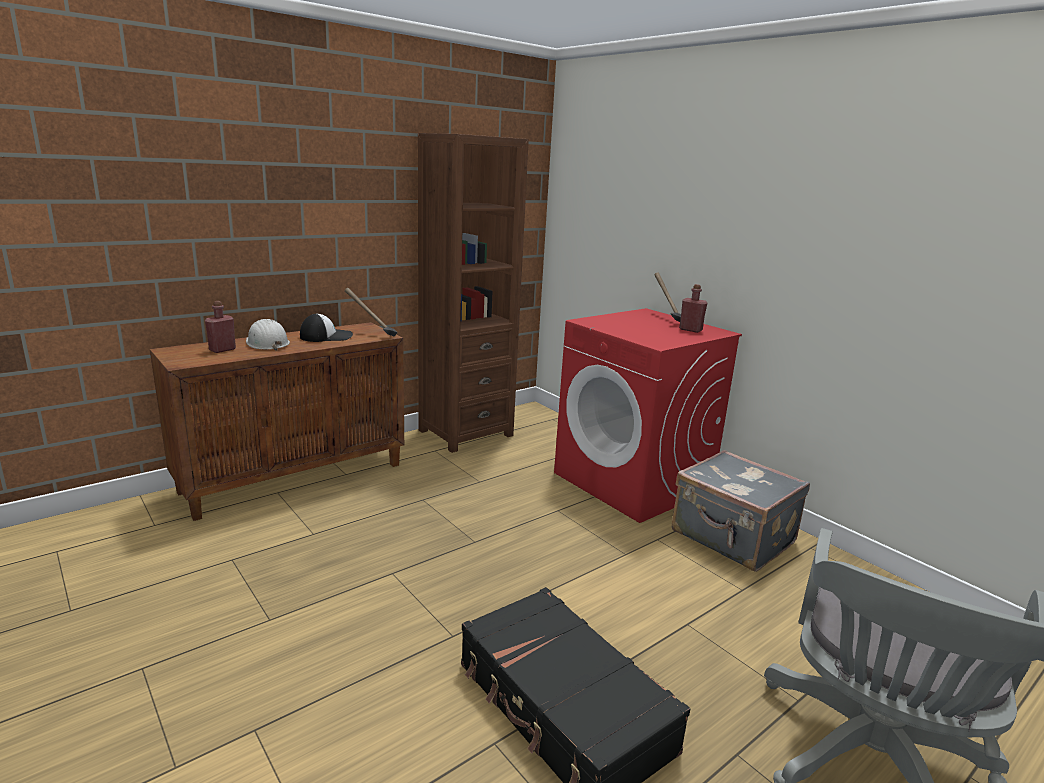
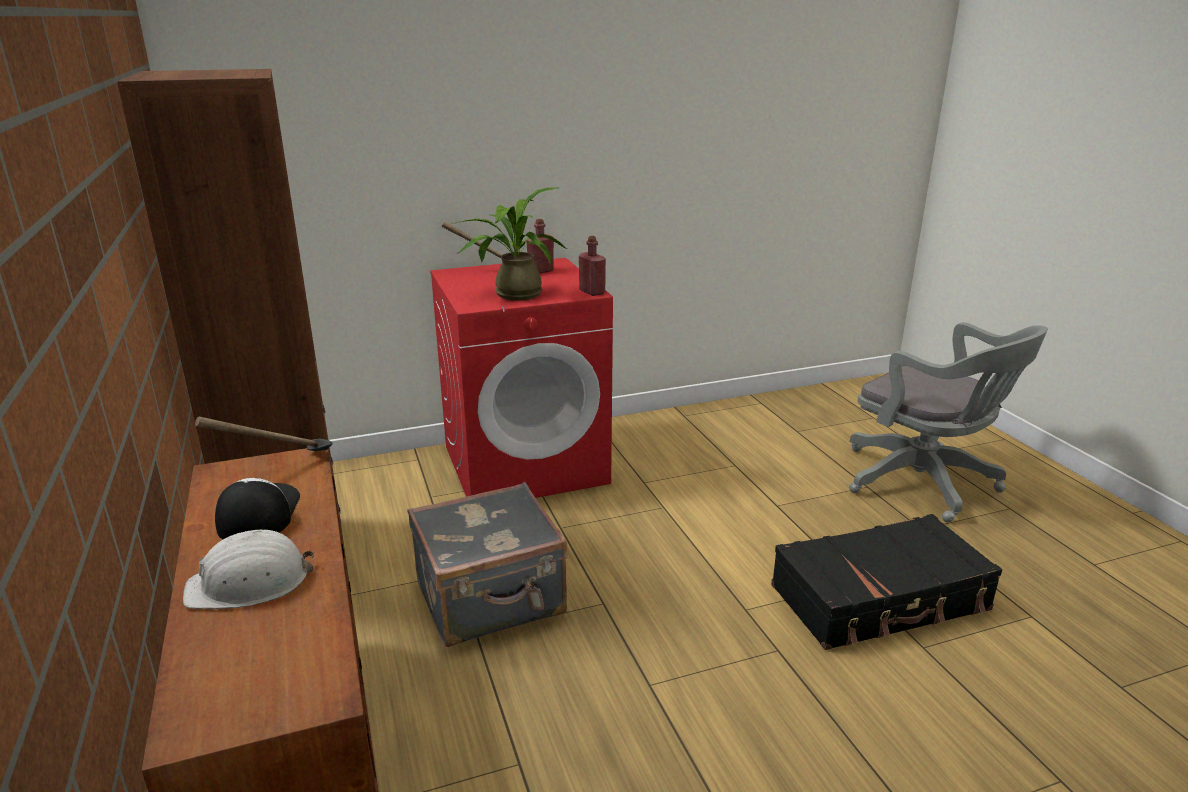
camera: 70 degrees left, 5 degrees up
(222, 350) = (253, 642): red bottle -> red bottle (592, 292)
(624, 327) = (513, 294): none -> potted plant
(732, 538) = (657, 444): grey suitcase -> grey suitcase (491, 600)

